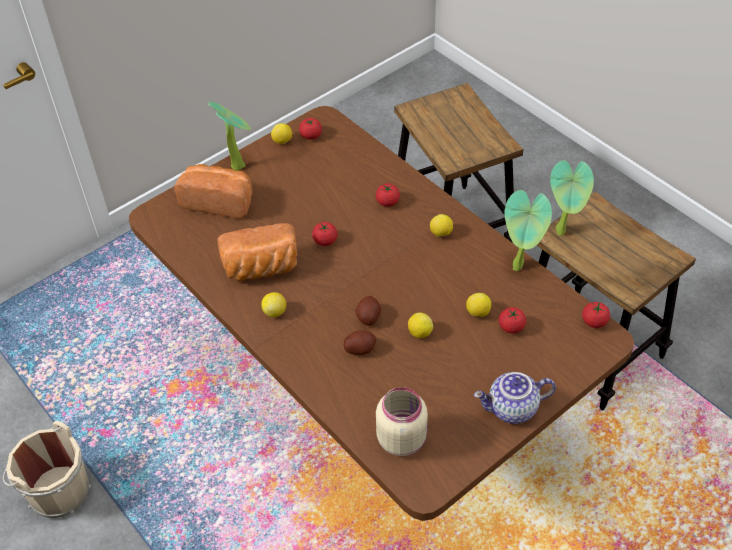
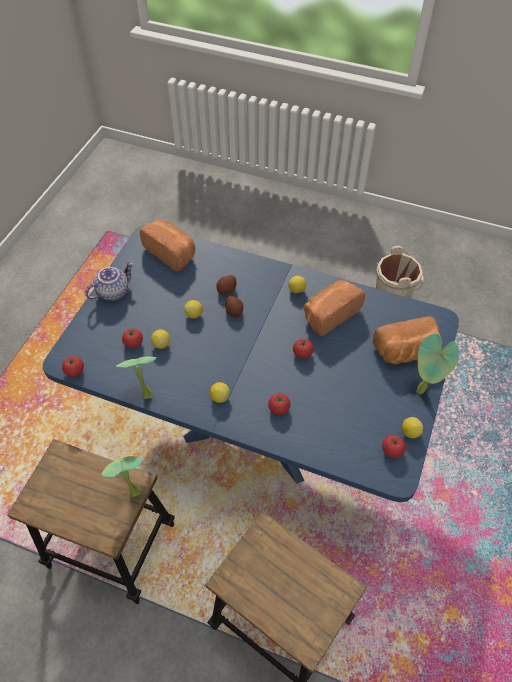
camera: 150 degrees right, 5 degrees up
(371, 400) = (255, 426): brown dining table -> blue dining table
(402, 438) = (172, 252): beige jar -> bread

